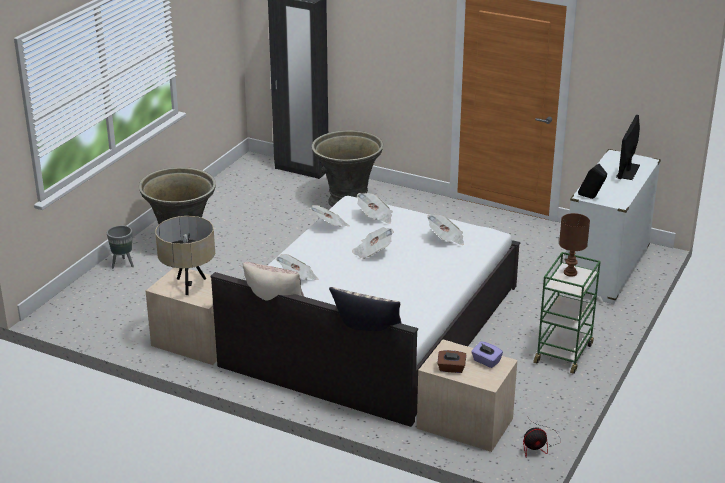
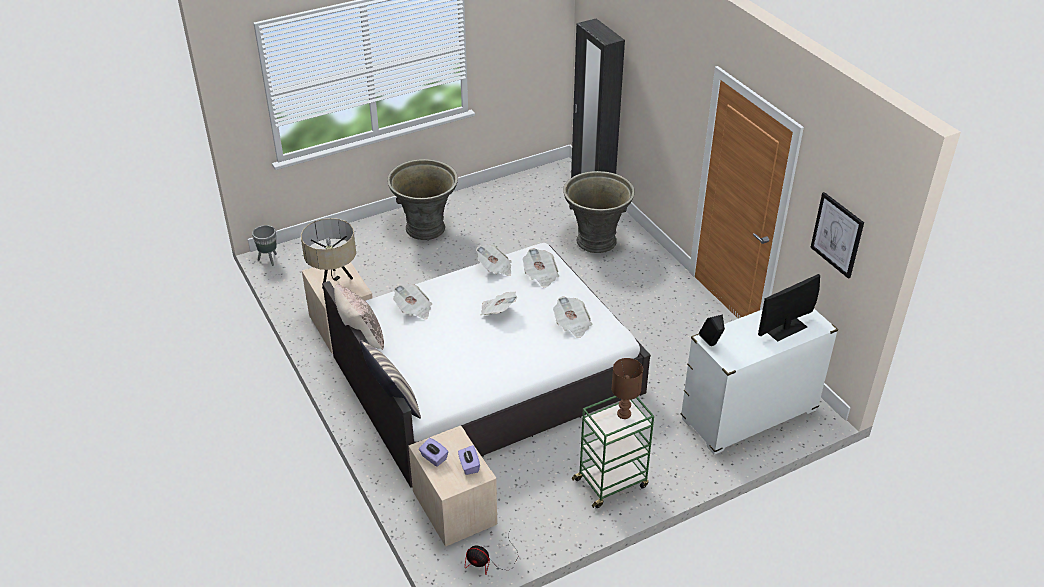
camera: 35 degrees right, 10 degrees up
(122, 264) = (365, 231): grey planter -> grey planter (269, 260)
(451, 369) = (433, 458): brown tissue box -> purple tissue box
(634, 79) = (837, 235): none -> picture

